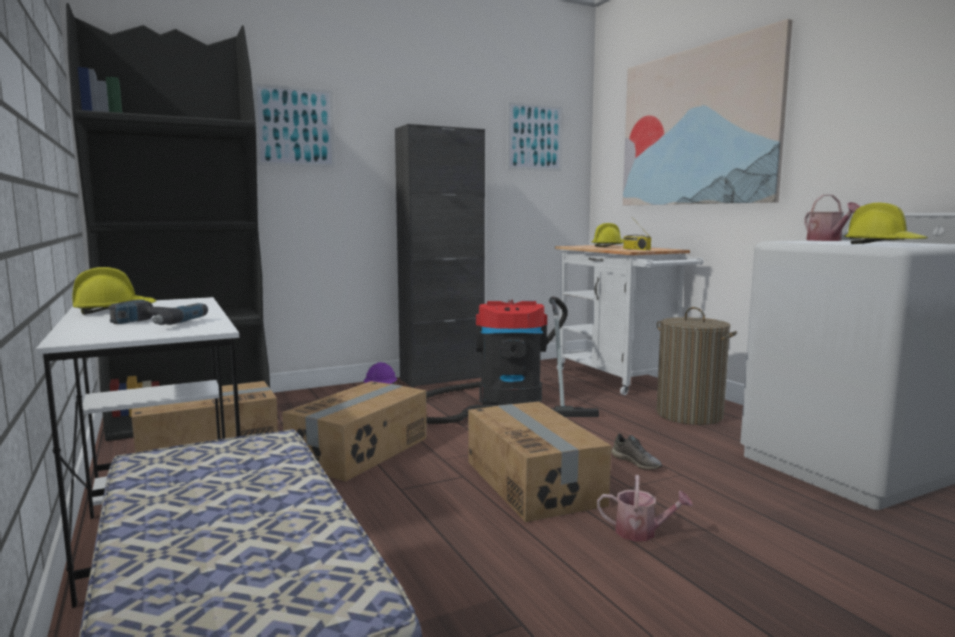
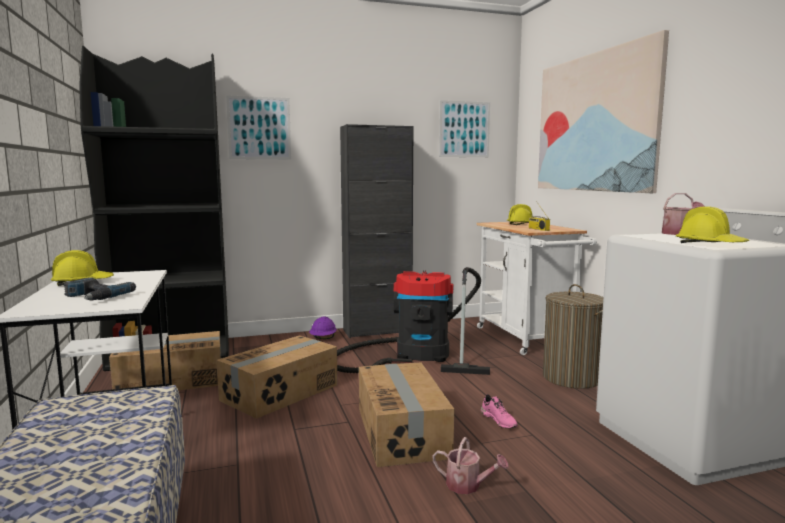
camera: 10 degrees right, 0 degrees up
(637, 462) = (499, 420): grey shoe -> pink shoe

